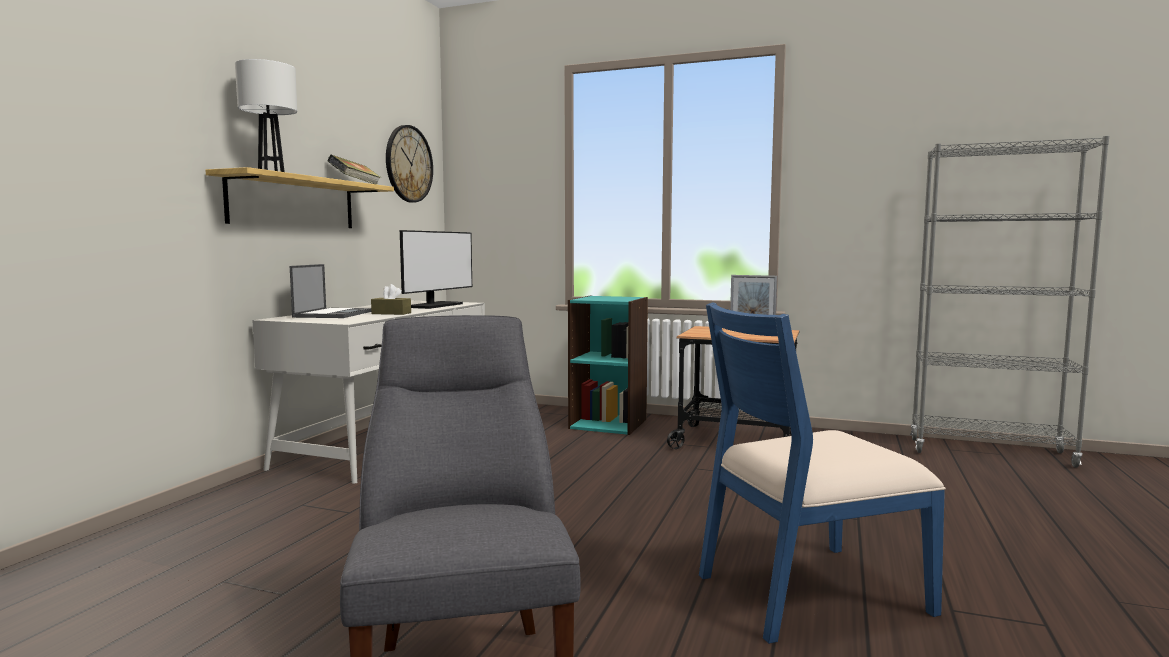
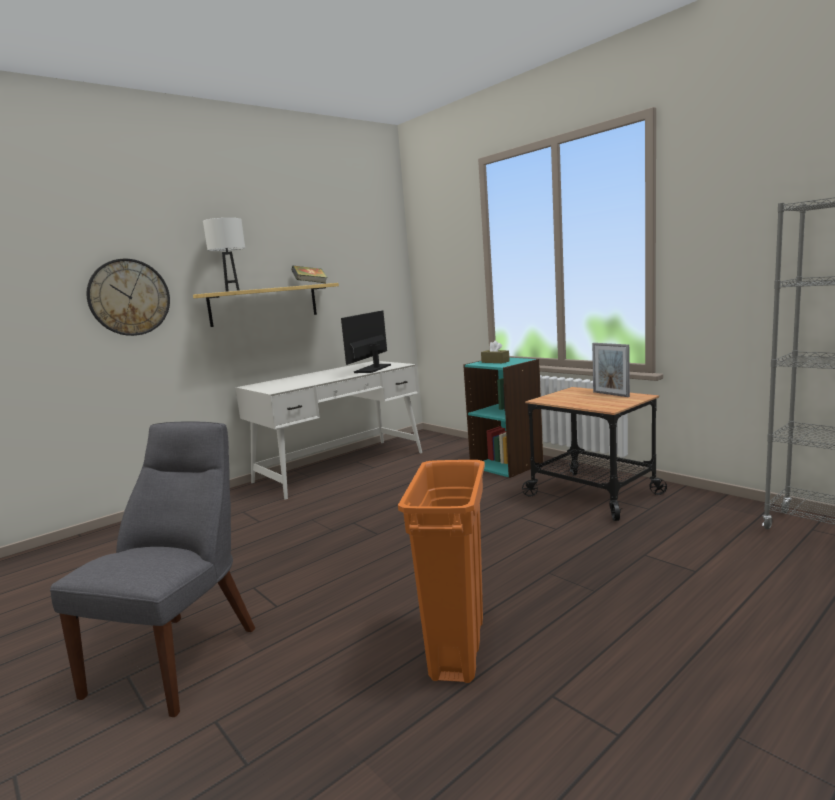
camera: 30 degrees right, 5 degrees up
(333, 314) = (289, 380): laptop -> none
(391, 313) = (323, 380): brown tissue box -> brown tissue box (495, 362)
(408, 164) = (370, 257): wall clock -> wall clock (129, 297)
(435, 305) = (373, 369): monitor -> monitor turned 150 degrees clockwise
(808, 592) = (457, 647): blue chair -> orange trash can

